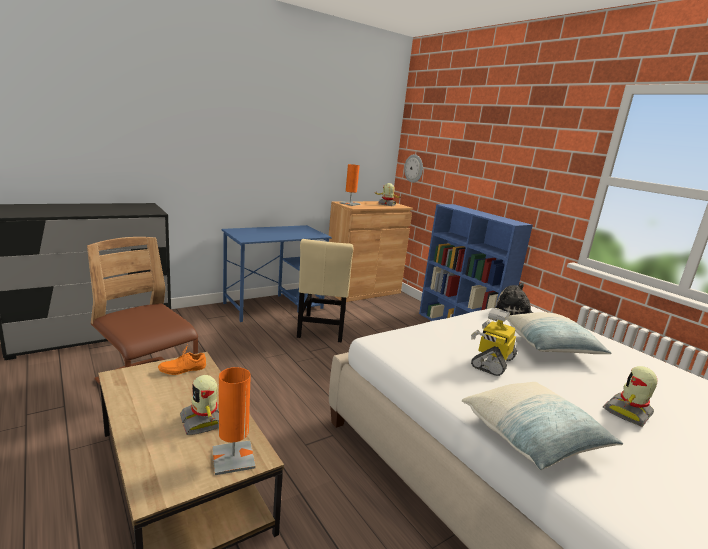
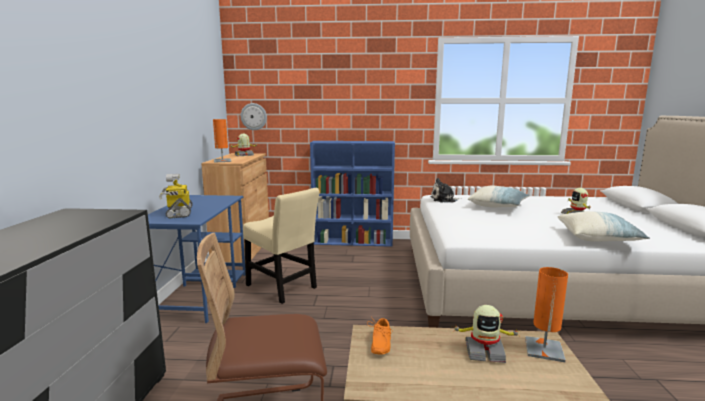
camera: 50 degrees left, 5 degrees down
(492, 362) = (509, 222): toy robot -> toy robot (179, 213)

